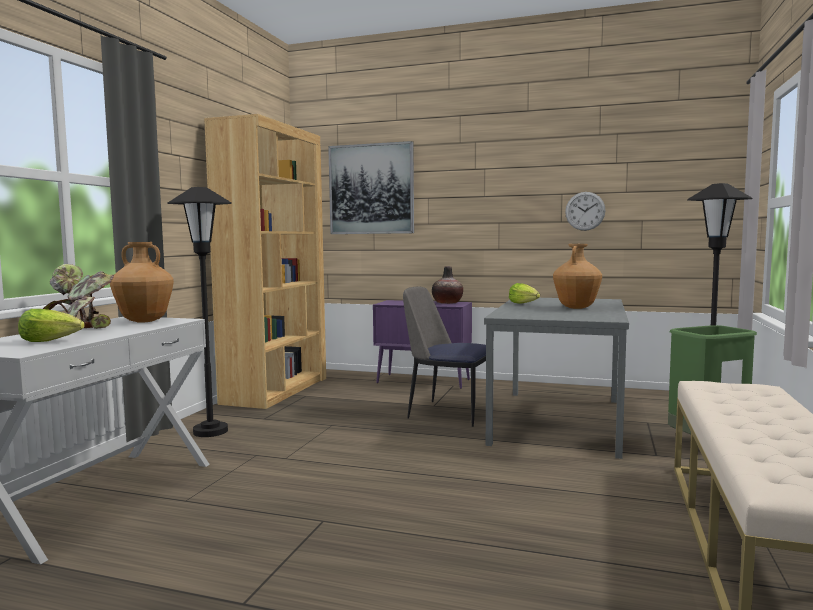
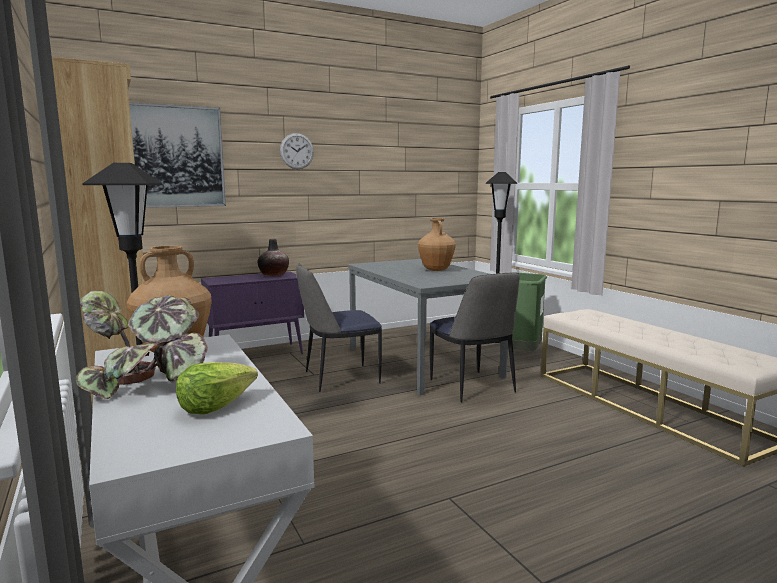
camera: 45 degrees left, 5 degrees up
(524, 303) = (387, 270): lettuce -> none
(557, 455) = (472, 387): none -> chair
(585, 211) = (378, 186): wall clock -> wall clock (297, 151)

